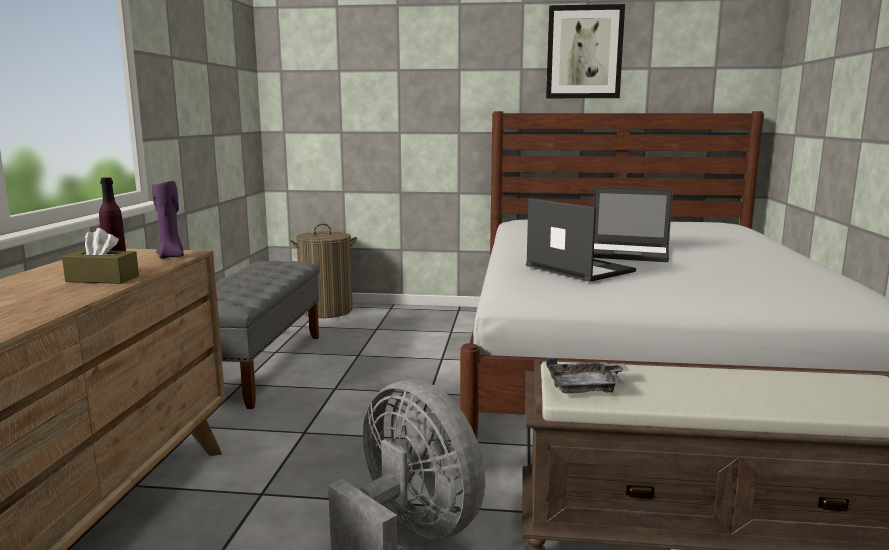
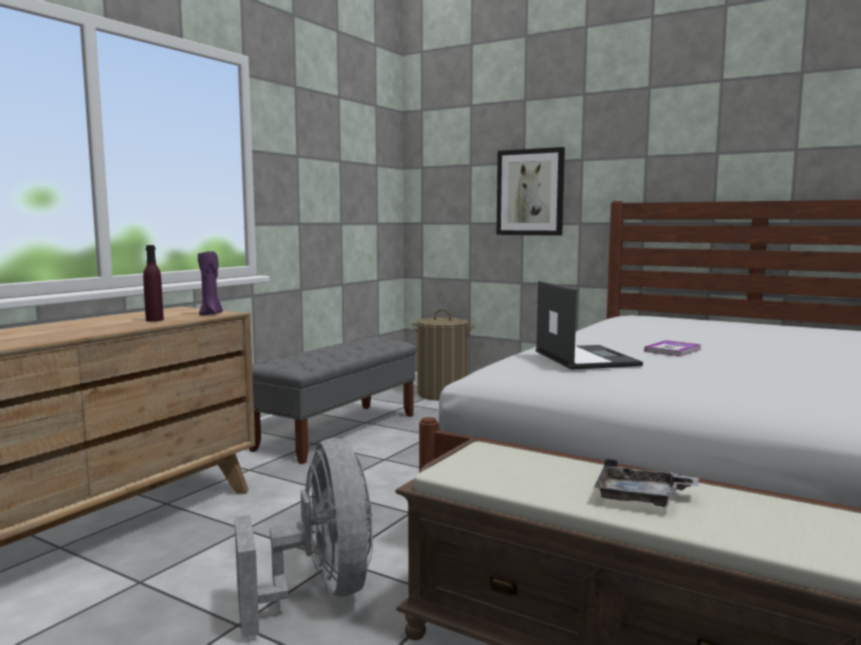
camera: 25 degrees right, 5 degrees down
(102, 279) = (133, 324): brown tissue box -> none
(584, 52) = (716, 135): picture -> picture (530, 192)
(586, 387) = (478, 467): grey tray -> grey tray (641, 498)
(629, 253) = (673, 350): laptop -> book

